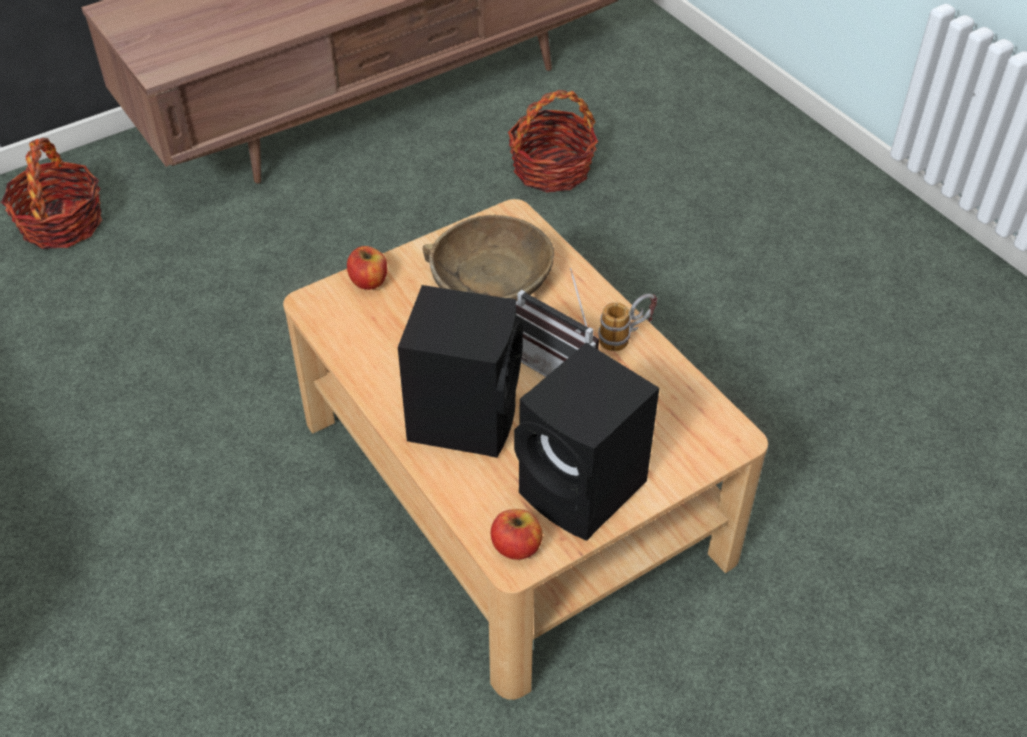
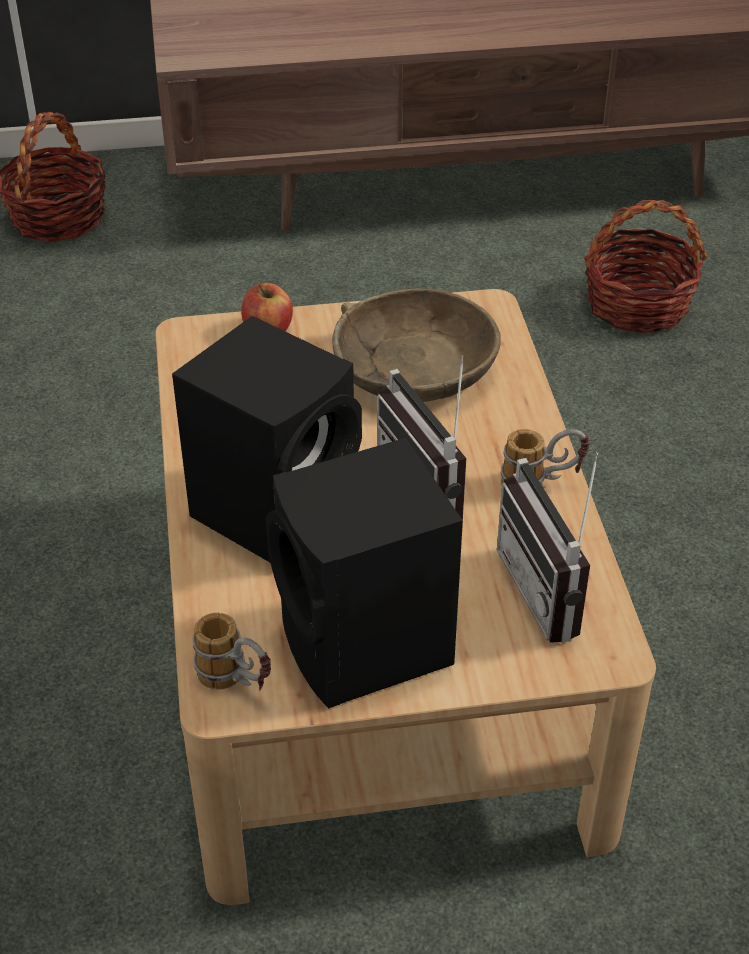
camera: 25 degrees right, 5 degrees down
(516, 546) = (237, 683): apple -> mug
(677, 408) = (553, 591): none -> radio

